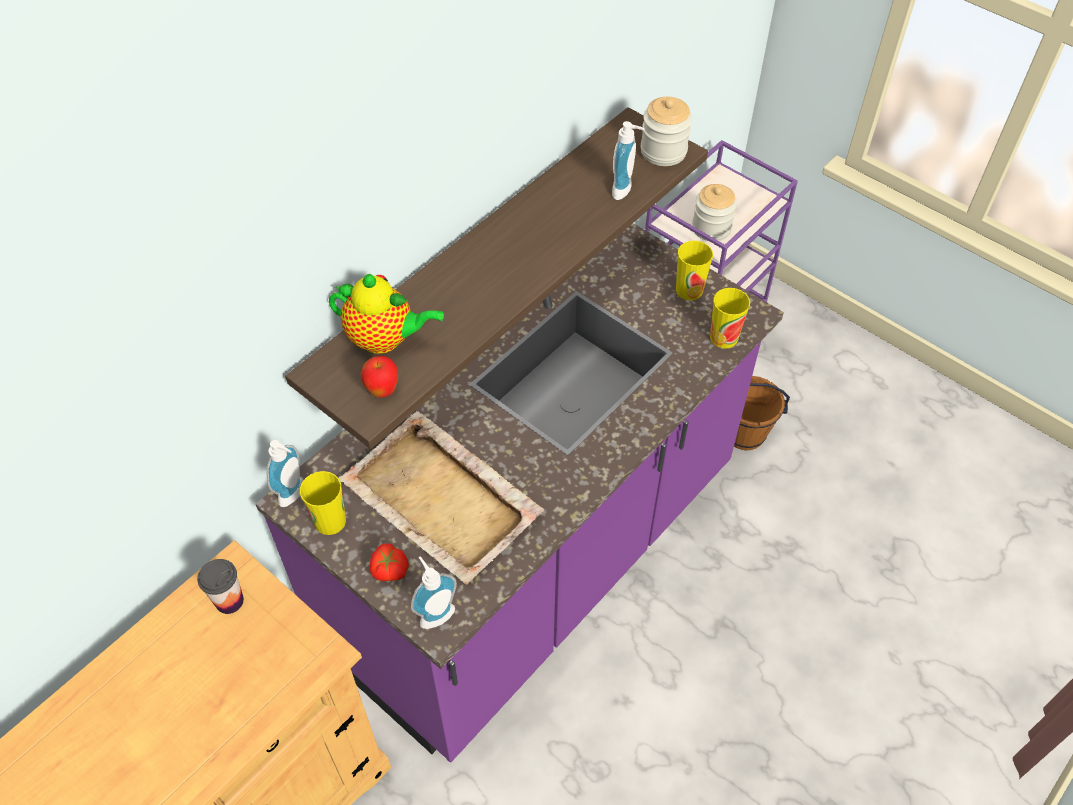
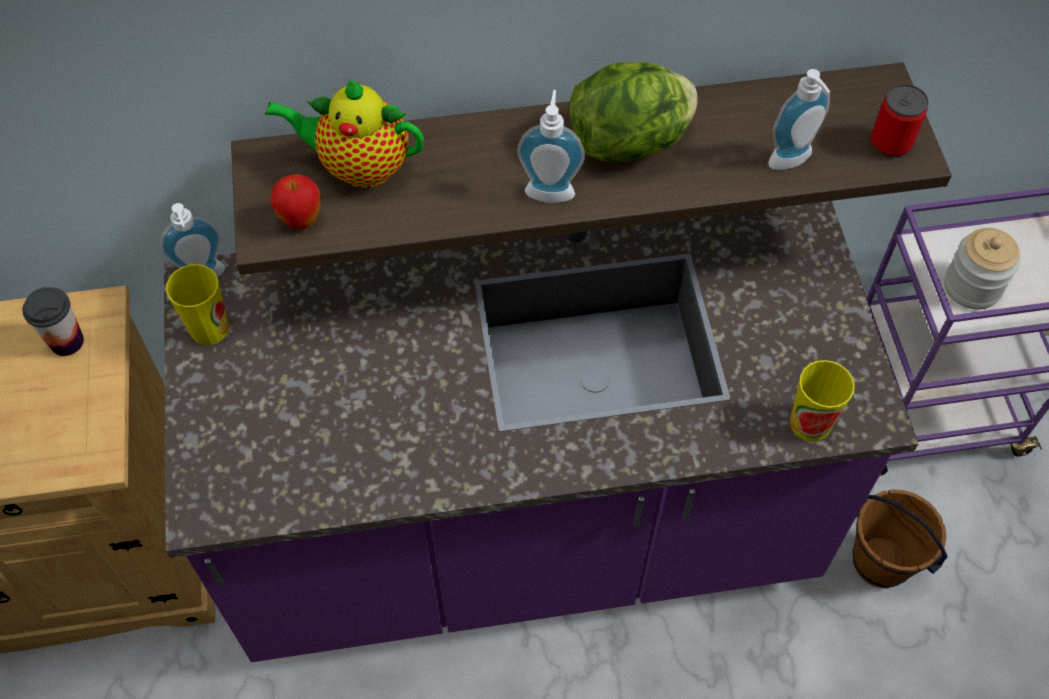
camera: 40 degrees right, 5 degrees up
(385, 339) = (359, 167): teapot -> teapot turned 135 degrees clockwise
(389, 570) = (212, 419): tomato -> none
(435, 613) = (210, 496): soap dispenser -> soap dispenser (550, 188)
(442, 500) = (328, 385): beige tray -> none
(529, 231) = (630, 143): none -> lettuce
(663, 151) = (890, 143): jar -> can
(689, 290) = (825, 338): cup -> none

